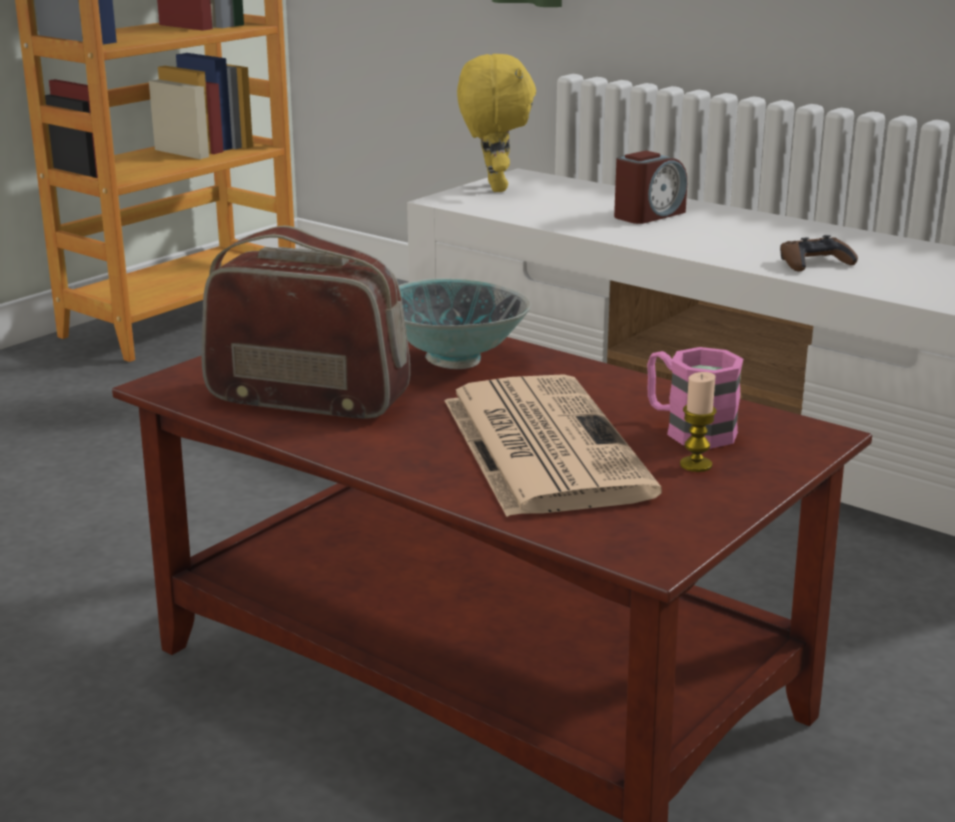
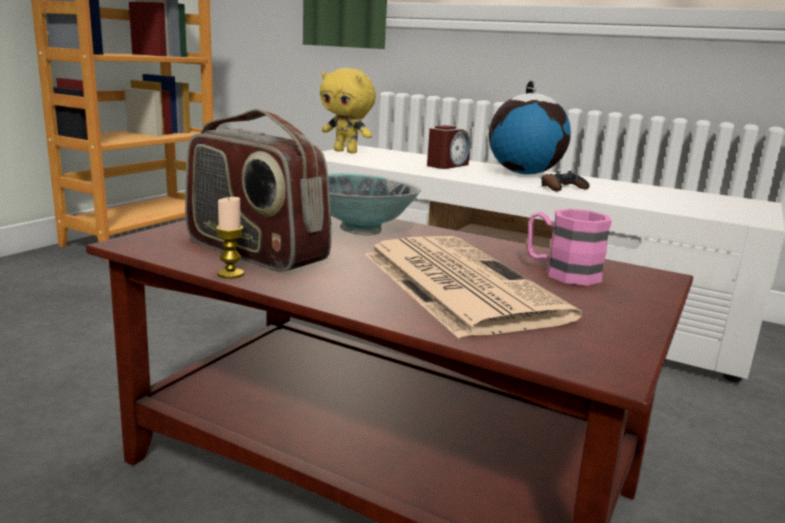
camera: 10 degrees left, 5 degrees down
(308, 398) = (254, 252): radio -> radio turned 150 degrees counterclockwise
(494, 187) = (346, 152): yellow plush toy -> yellow plush toy turned 135 degrees clockwise
(695, 465) = (586, 296): candle -> candle (230, 274)
(771, 230) = (524, 173): none -> globe

